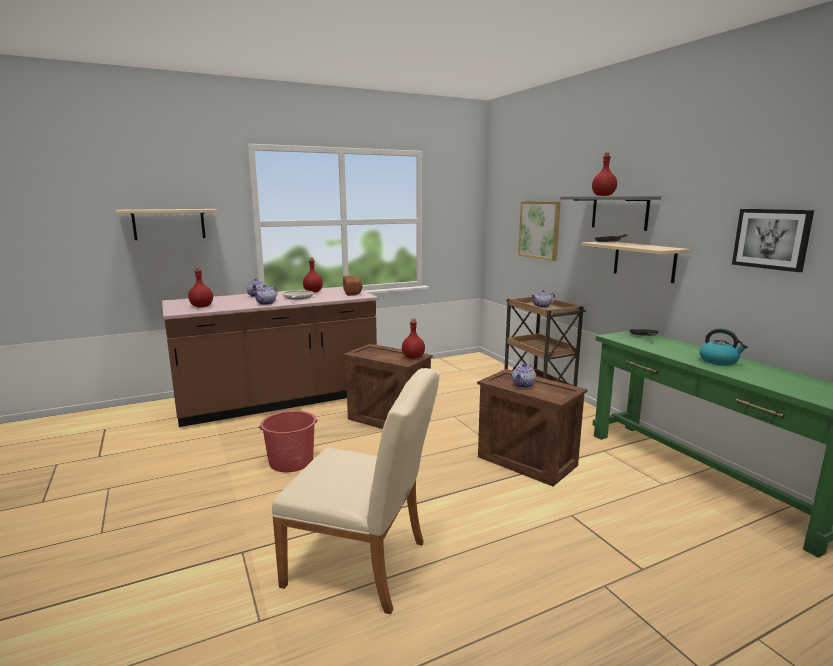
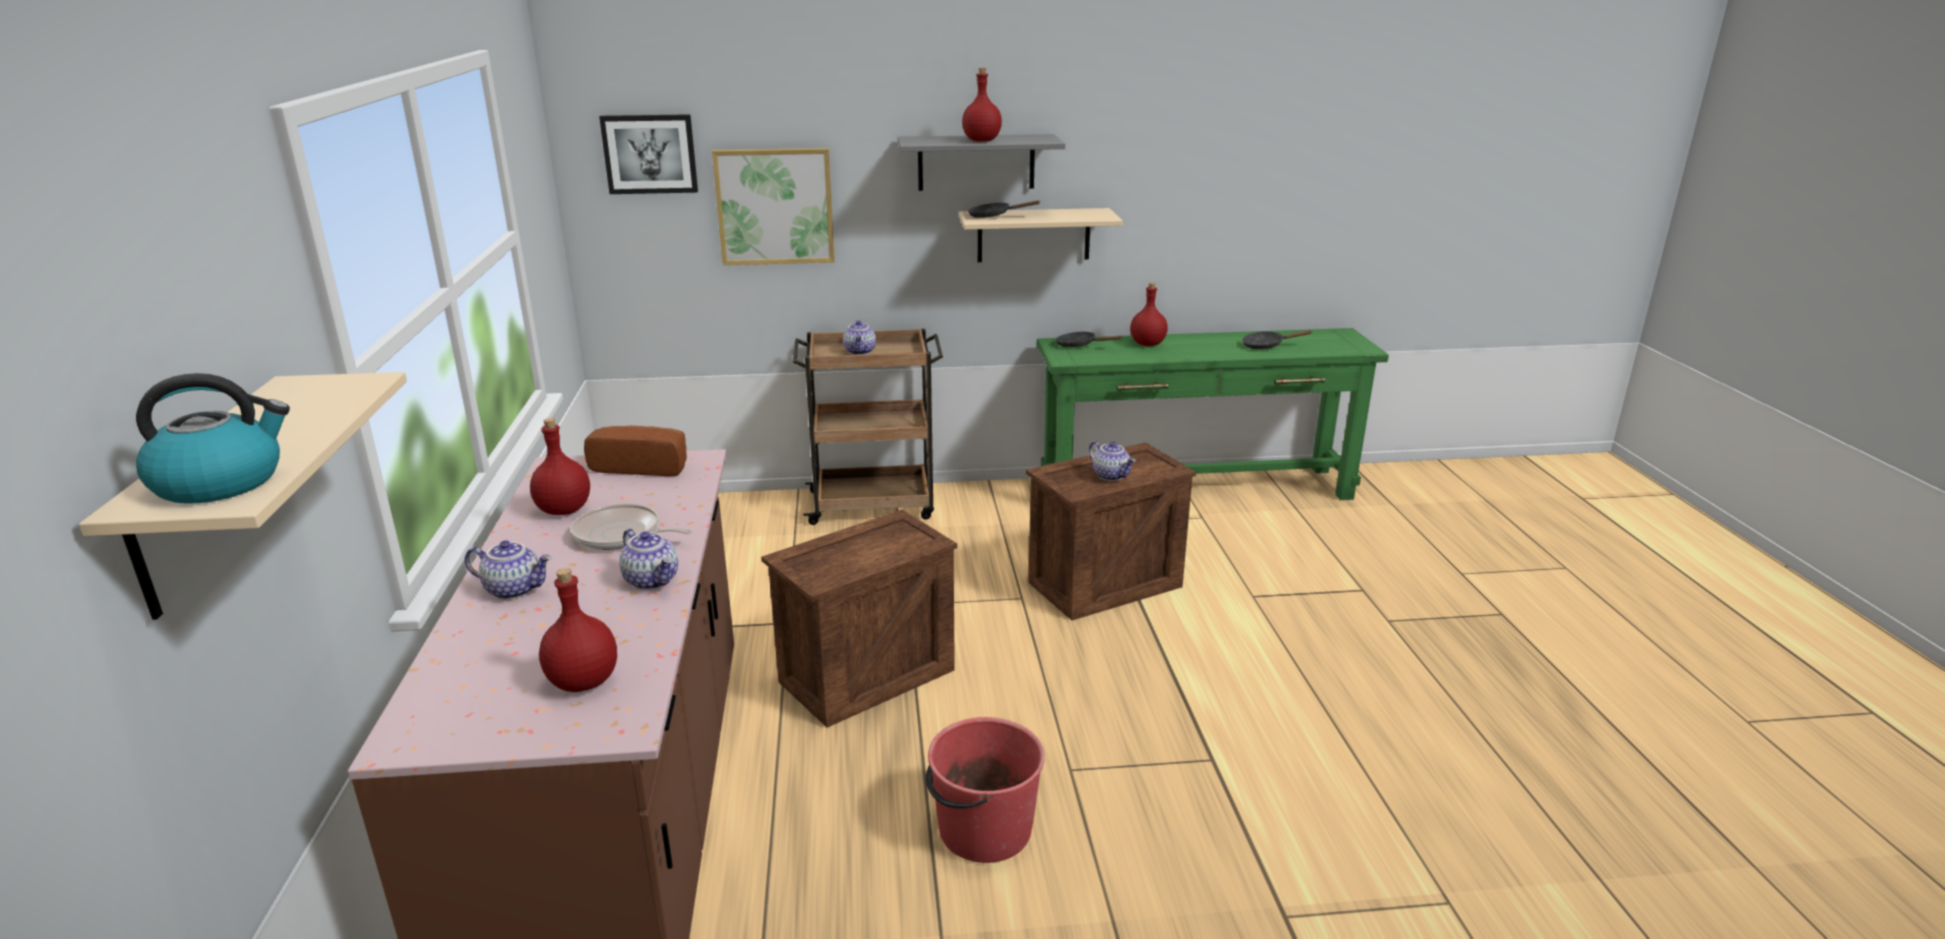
camera: 70 degrees left, 10 degrees up
(365, 565) = (1336, 784): beige chair -> none
(413, 357) = (906, 529): red bottle -> red bottle (1148, 344)
(719, 361) = (1206, 345): kettle -> kettle (221, 482)
(764, 376) = (1266, 346): none -> black frying pan
(771, 239) = (1216, 184): picture -> picture (650, 154)

